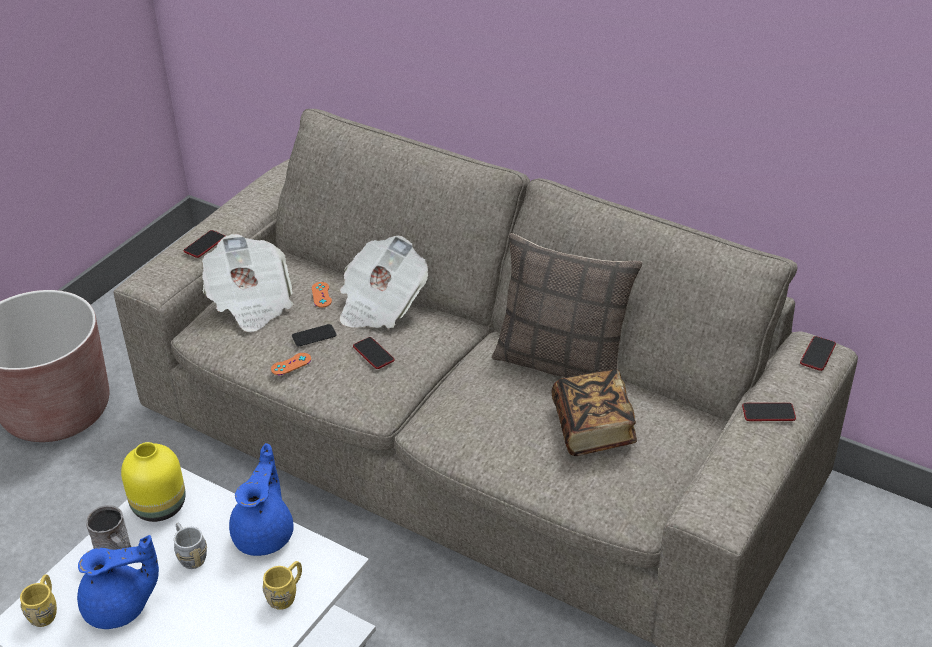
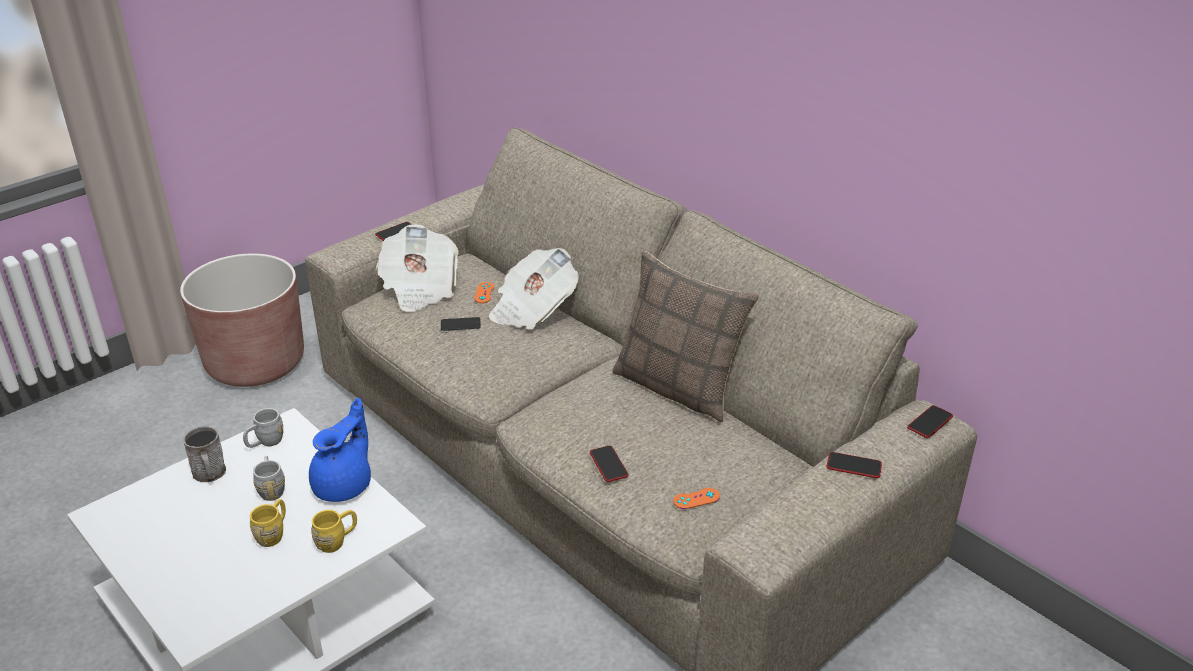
camera: 15 degrees right, 5 degrees down
(45, 611) = (128, 508): yellow mug -> yellow mug (273, 533)
(120, 608) = (190, 520): blue teapot -> none
(158, 507) = (265, 442): yellow vase -> grey mug
(291, 364) = (429, 344): orange game controller -> orange game controller (696, 498)
(373, 354) = (505, 348): phone -> phone (608, 464)
(593, 428) = (680, 450): book -> none

